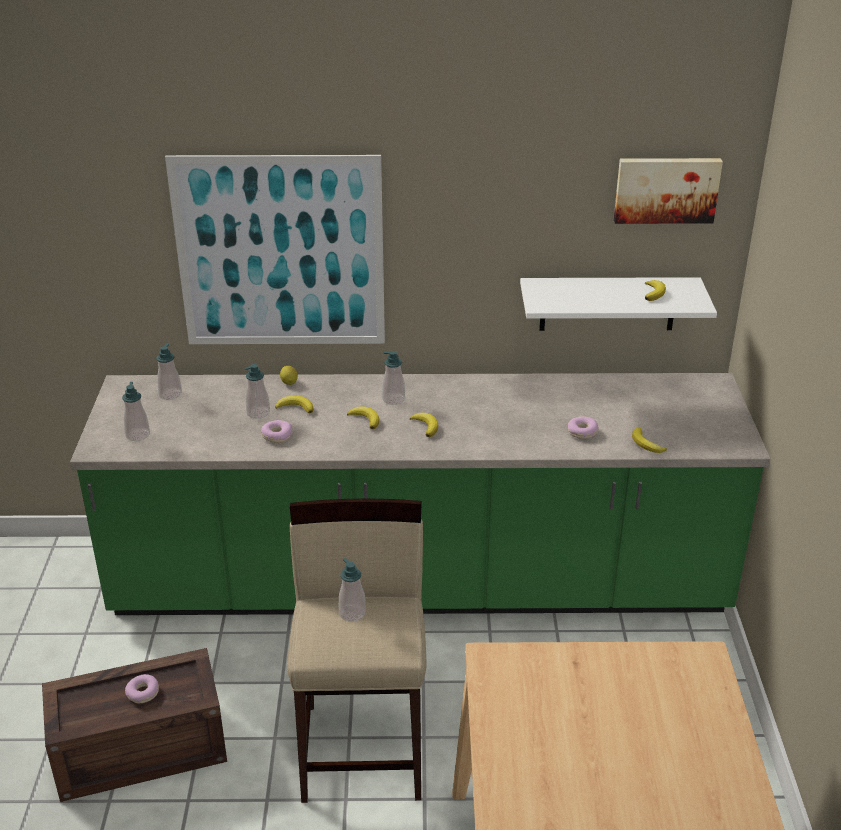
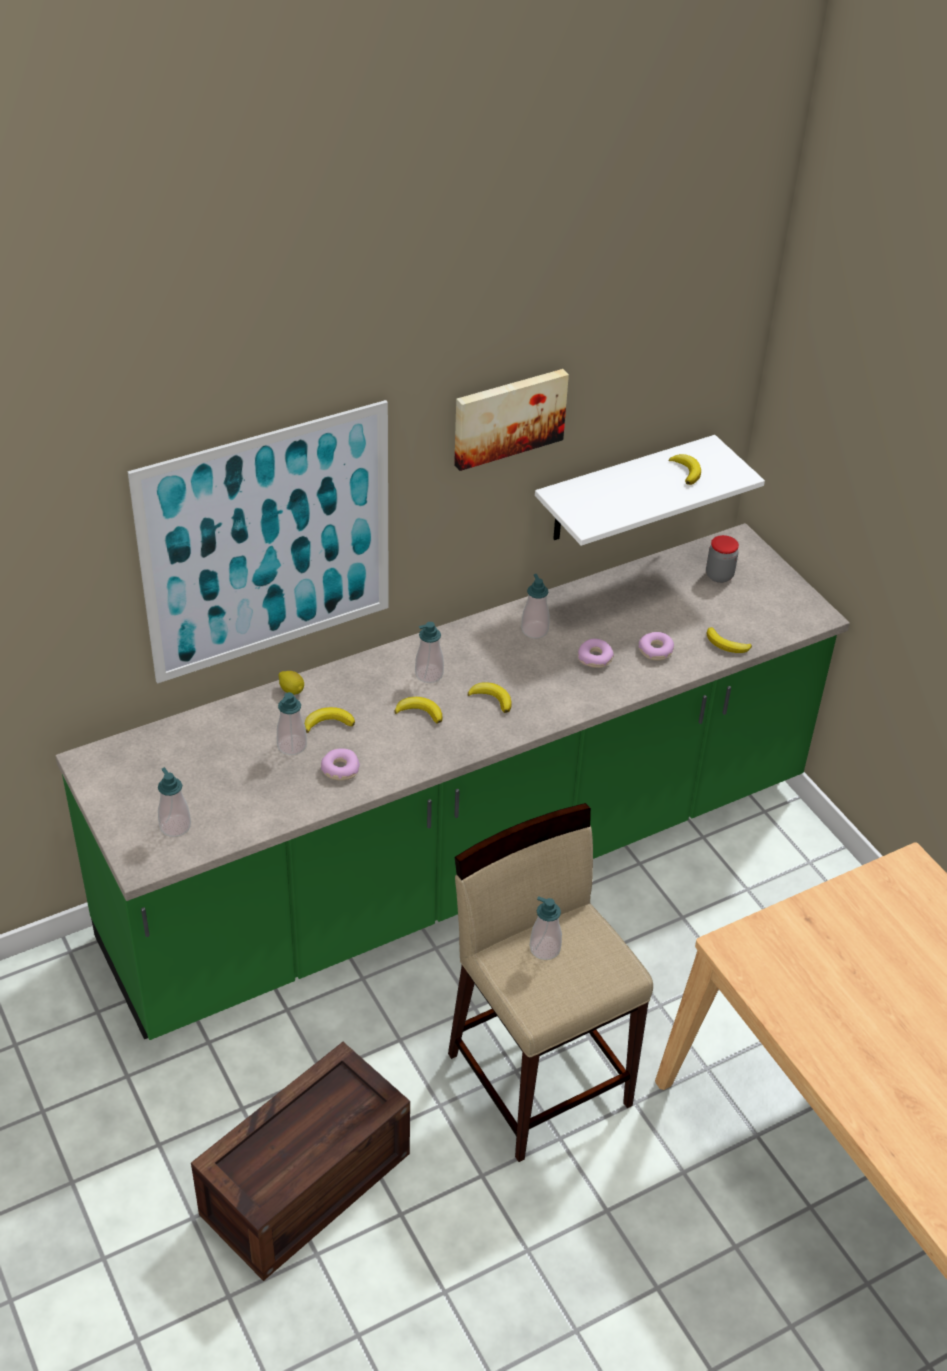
camera: 30 degrees left, 10 degrees up
(143, 693) = (313, 1123): donut -> donut (595, 658)
(170, 394) = (163, 756): soap dispenser -> soap dispenser (534, 630)
(666, 189) = (683, 354): picture -> picture (508, 416)
(679, 399) = (719, 575): none -> jar

